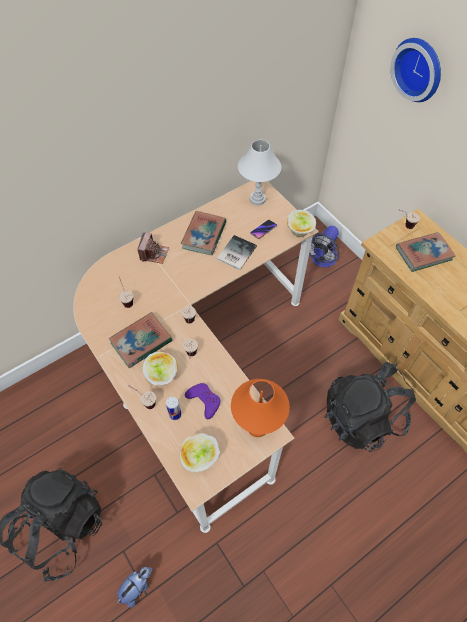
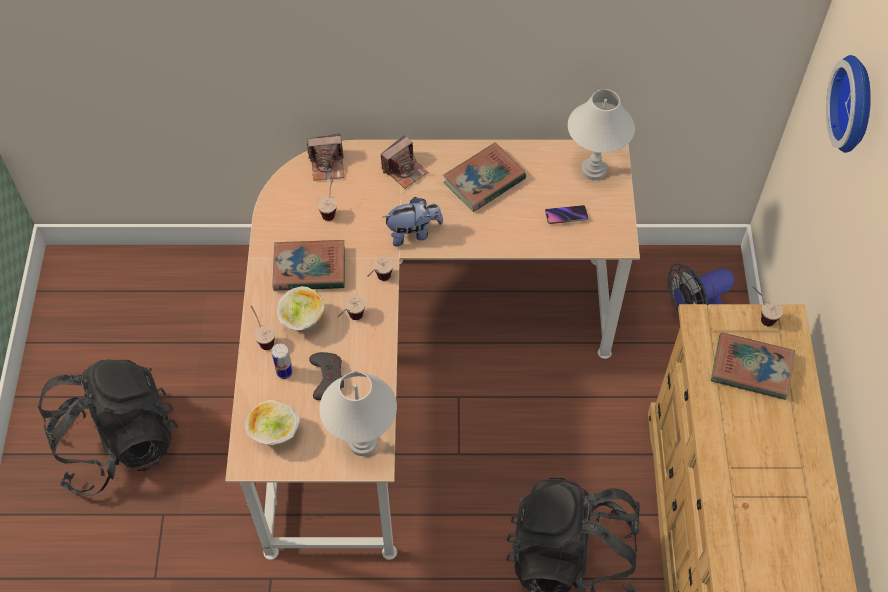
camera: 35 degrees right, 0 degrees up
(105, 275) = (327, 165): none -> camera
(137, 586) = (151, 562): plush toy -> plush toy (413, 233)
(204, 400) = (327, 377): purple game controller -> grey game controller
(235, 253) = (504, 225): book -> none
(257, 426) = (363, 442): orange table lamp -> white table lamp
(300, 232) = (613, 245): bowl -> none

